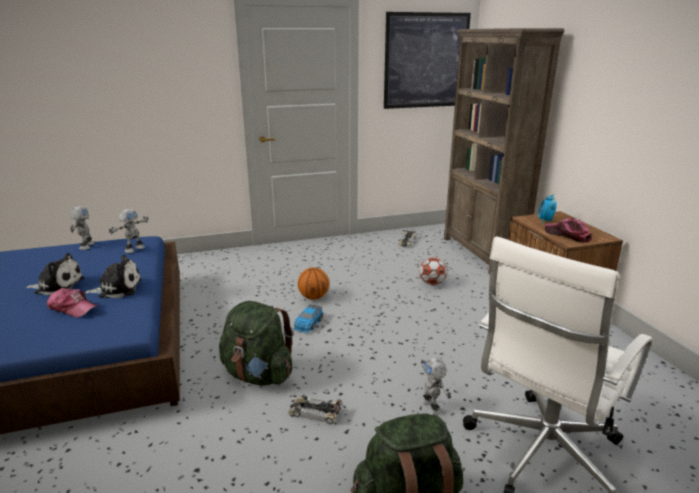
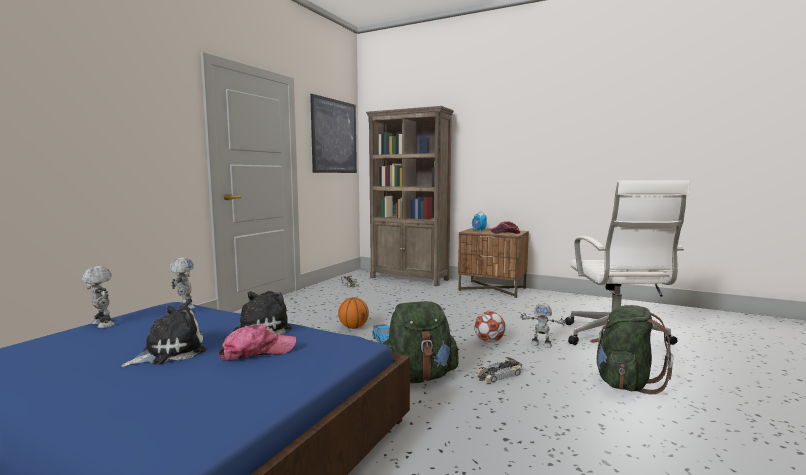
camera: 45 degrees left, 15 degrees down
(432, 283) = (414, 298): football -> football (489, 341)

